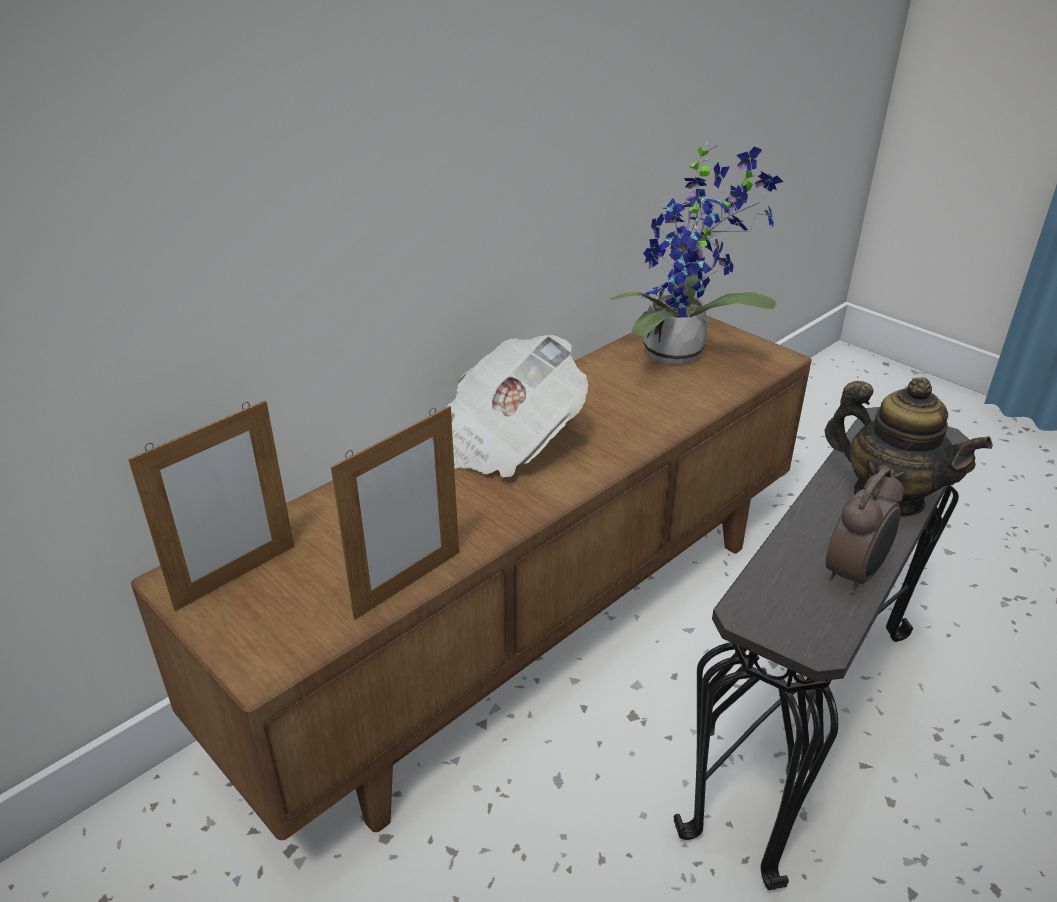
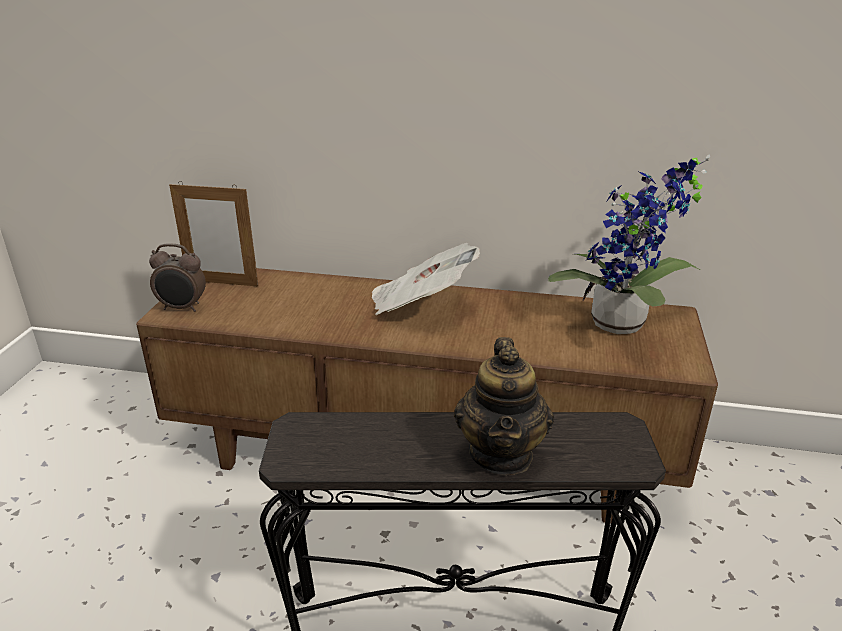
camera: 55 degrees right, 5 degrees down
(408, 584) = (257, 325): picture frame -> none
(855, 575) = (379, 460): alarm clock -> alarm clock (182, 308)

